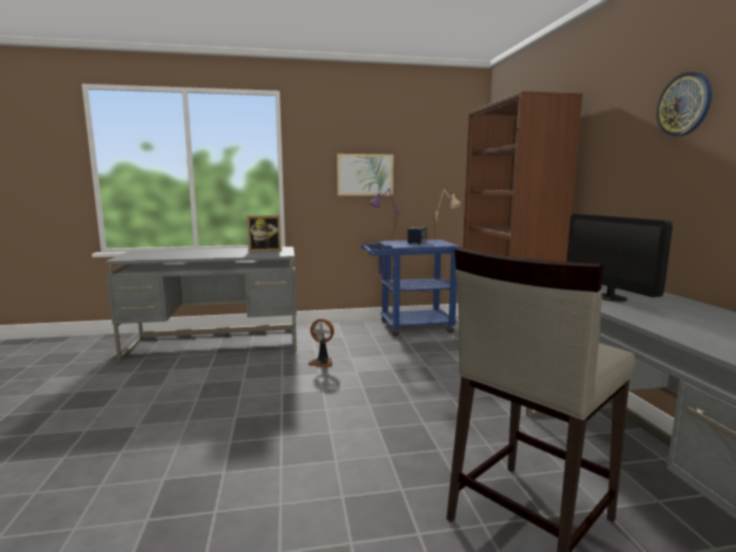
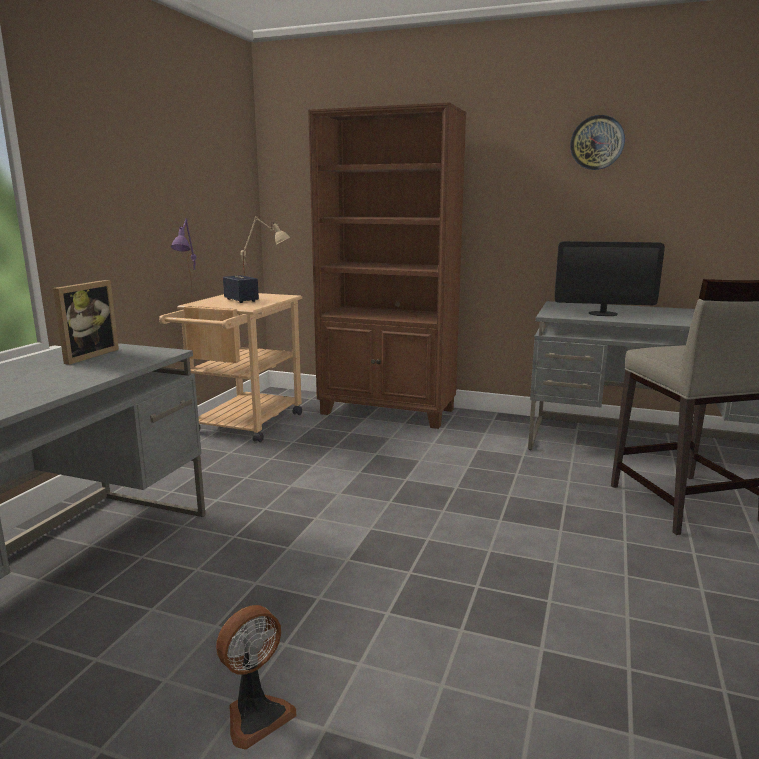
camera: 60 degrees left, 5 degrees up
(322, 362) = (278, 507): fan -> fan (256, 715)
(365, 175) = (145, 195): picture -> none
(409, 327) = (243, 426): blue cart -> beige cart

